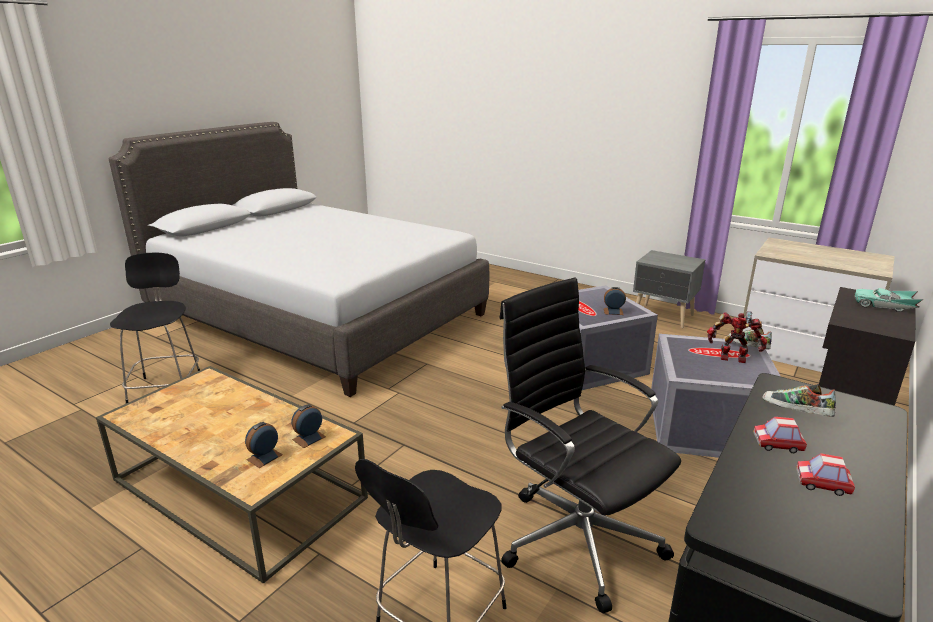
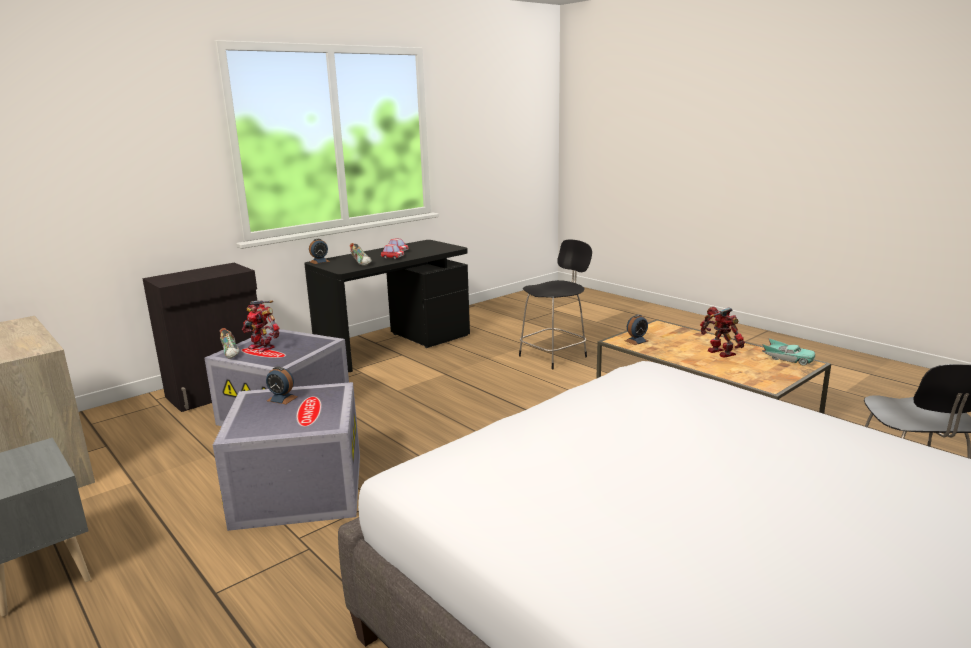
camera: 165 degrees left, 5 degrees down
(213, 422) = (720, 353): none -> toy robot
(264, 457) = (663, 335): alarm clock -> alarm clock (319, 261)
(576, 537) = (461, 371): black office chair -> none
(884, 306) = (181, 275): turquoise toy car -> turquoise toy car (787, 359)

